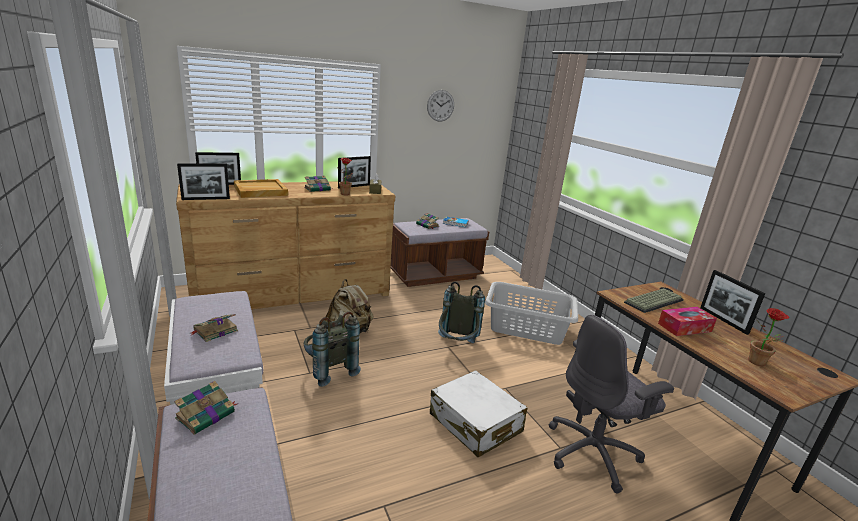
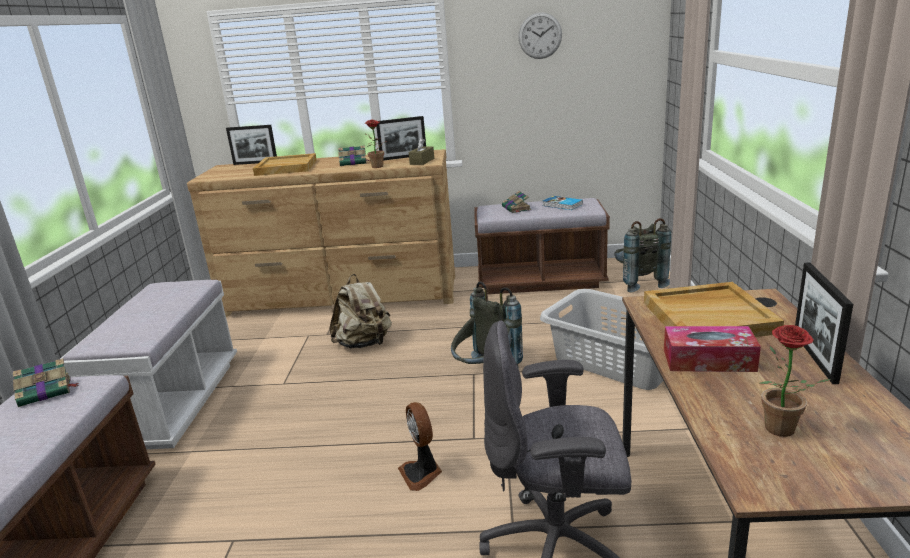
camera: 30 degrees right, 0 degrees up
(206, 199) = (217, 178): picture frame -> none
(214, 331) = (141, 316): book -> none
(328, 370) = (305, 383): grey backpack -> grey backpack (638, 282)
(475, 423) = (421, 473): white suitcase -> fan
(653, 301) = (709, 316): keyboard -> beige tray

